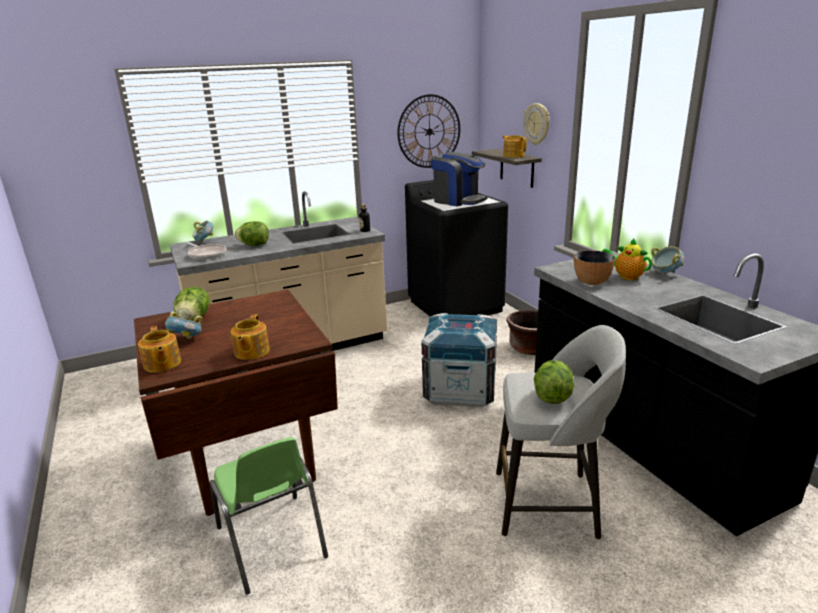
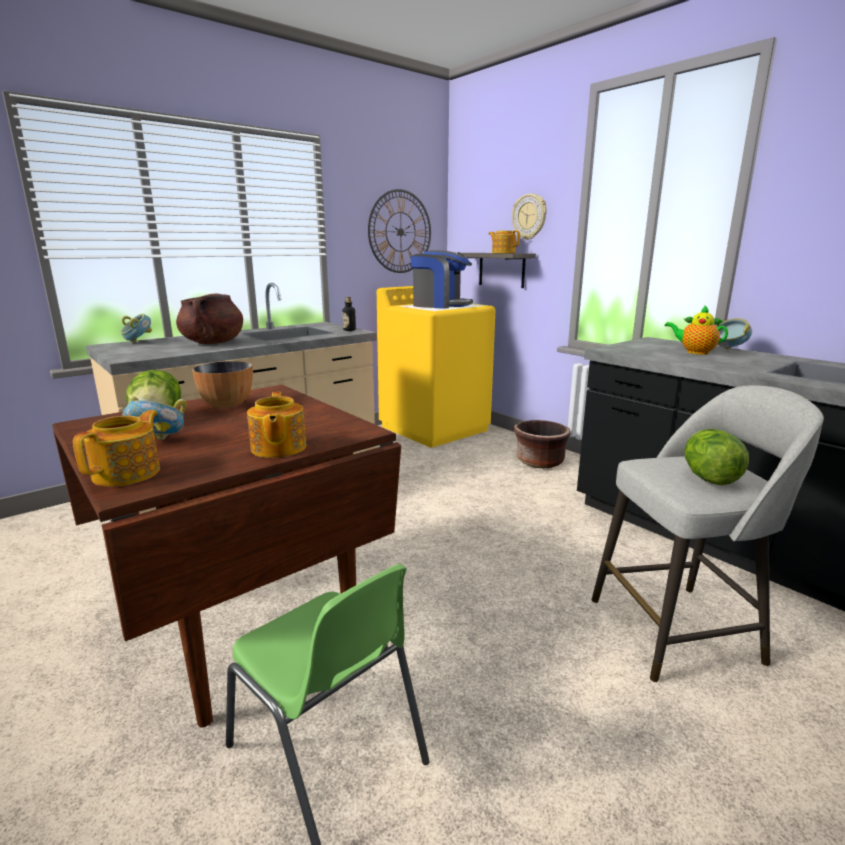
camera: 15 degrees left, 5 degrees down
(162, 364) = (128, 473): teapot -> teapot turned 120 degrees counterclockwise
(206, 254) = (148, 351): frying pan -> none
(254, 245) = (213, 343): lettuce -> brown cooking pot
(456, 306) = (435, 428): black washing machine -> yellow washing machine
(460, 390) = (489, 510): crate -> none
(591, 282) = (666, 357): bowl -> bowl (227, 404)

